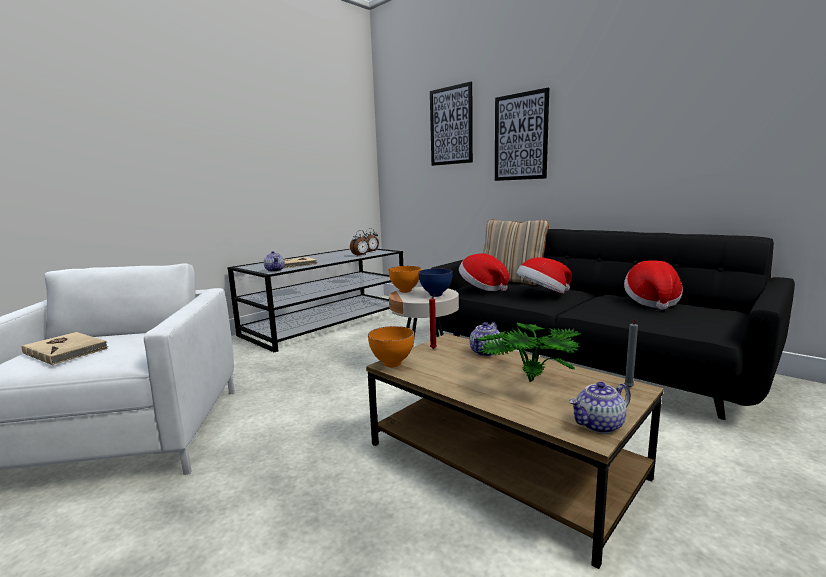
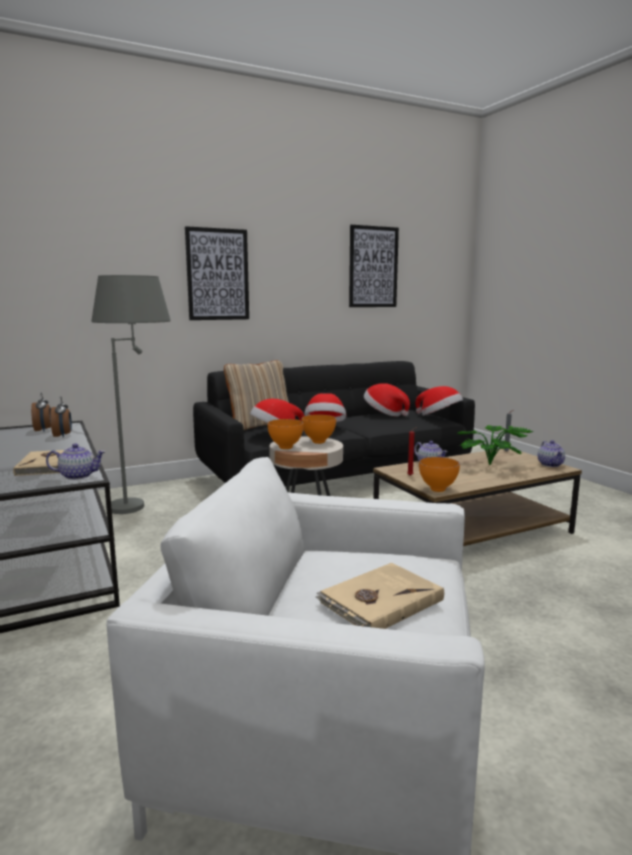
camera: 70 degrees left, 0 degrees up
(424, 319) = (144, 503): none -> grey floor lamp
(436, 295) = (318, 442): blue bowl -> orange bowl
(451, 126) = (117, 247): picture -> picture (373, 267)
(713, 324) = (439, 417): none -> hat

